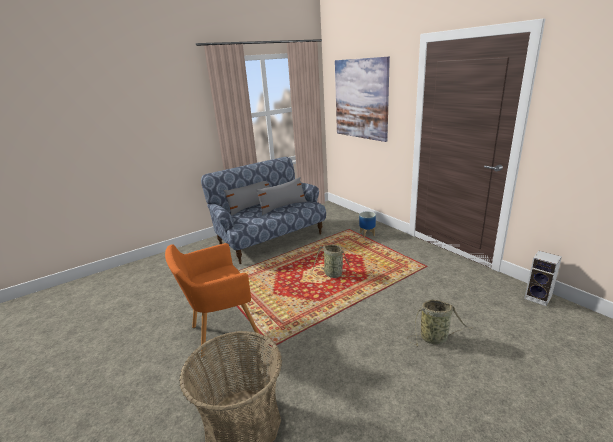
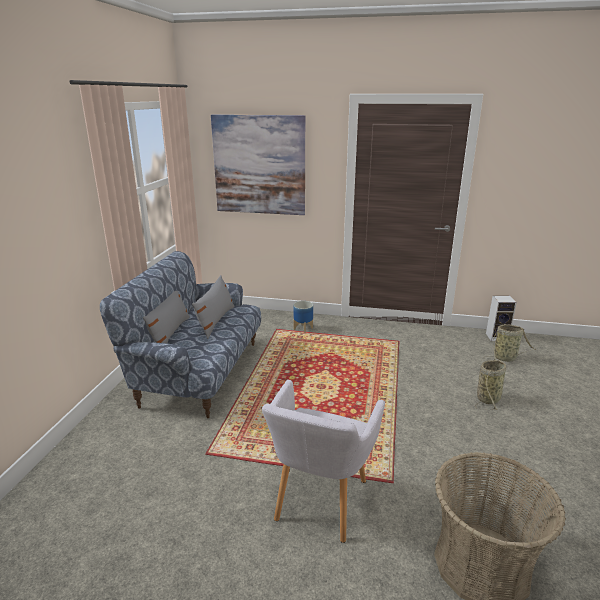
camera: 45 degrees left, 0 degrees up
(221, 332) = (319, 503): orange armchair -> grey armchair
(334, 274) = (336, 382): basket -> basket (506, 358)

